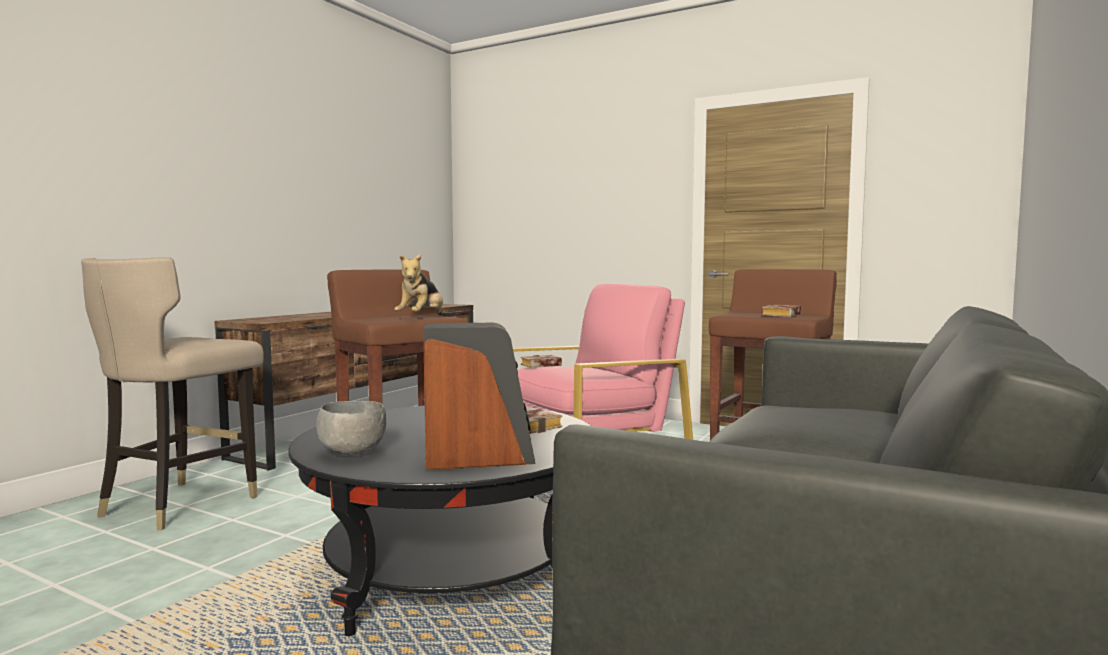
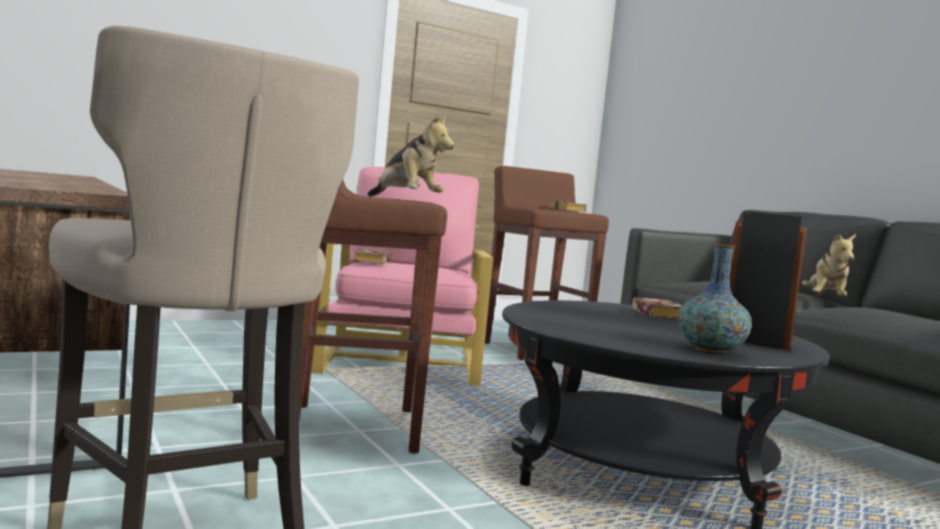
camera: 60 degrees left, 0 degrees up
(353, 452) = (710, 350): grey bowl -> vase
(820, 447) = (825, 301): none -> plush toy

